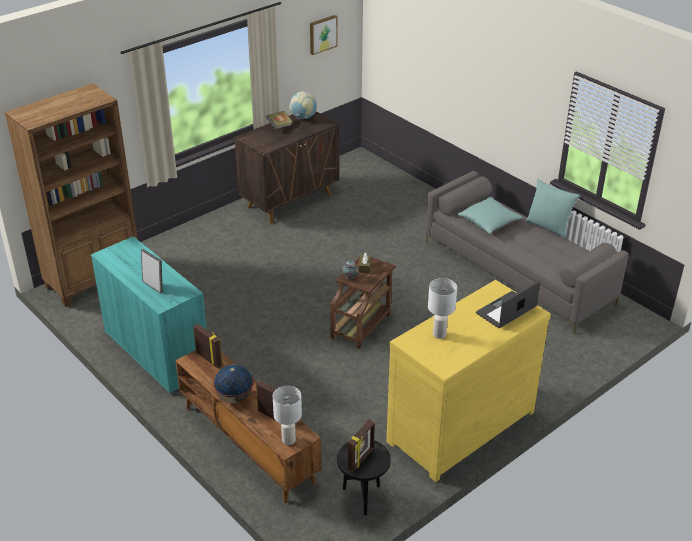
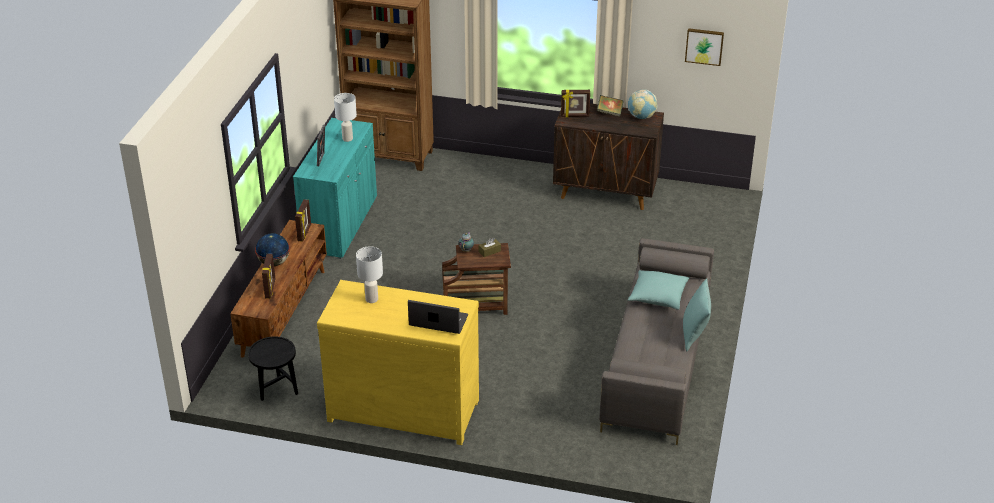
camera: 55 degrees right, 0 degrees up
(288, 440) = (251, 306): white table lamp -> white table lamp (347, 138)
(361, 459) = (269, 351): picture frame -> picture frame (575, 116)

